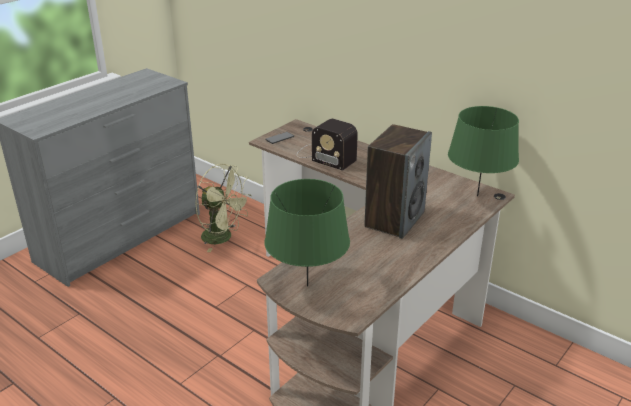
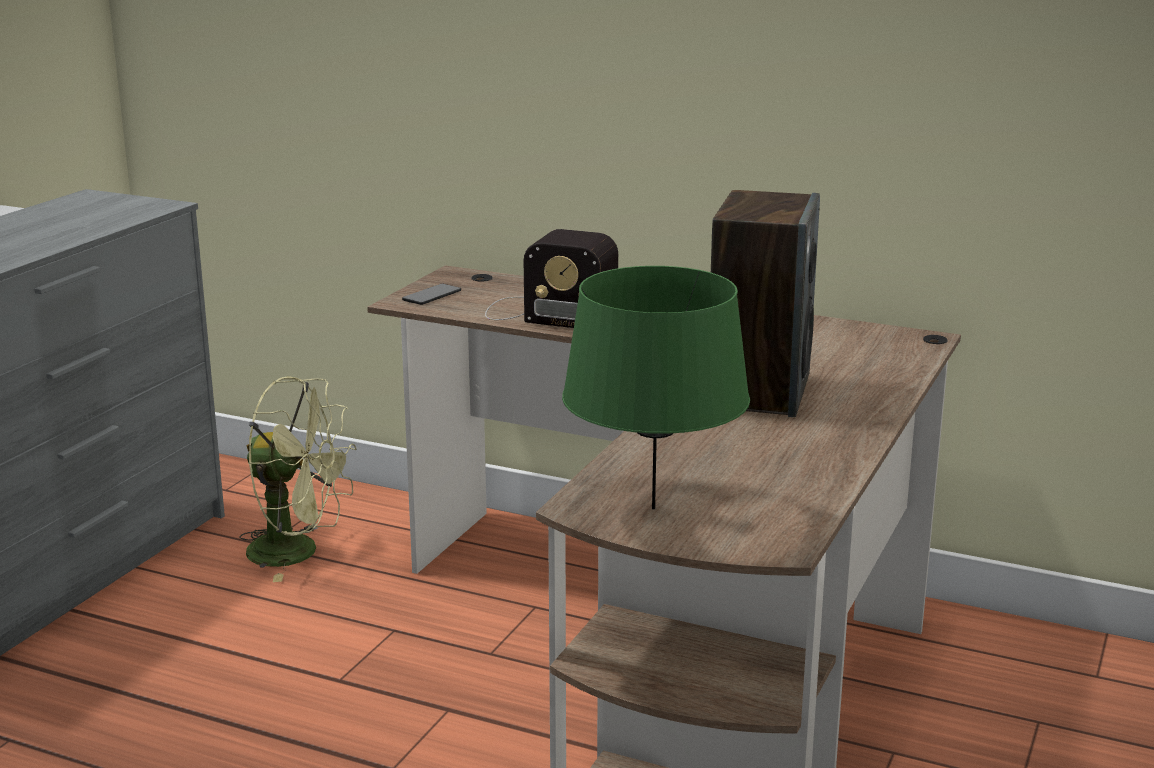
camera: 15 degrees left, 10 degrees down
(477, 196) = (893, 342): green table lamp -> none

